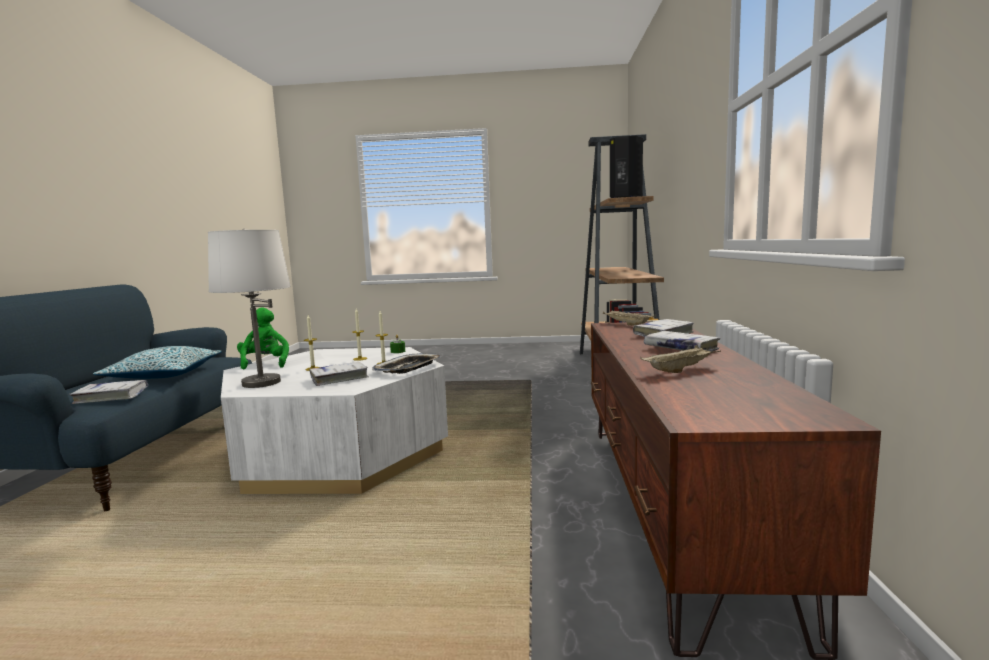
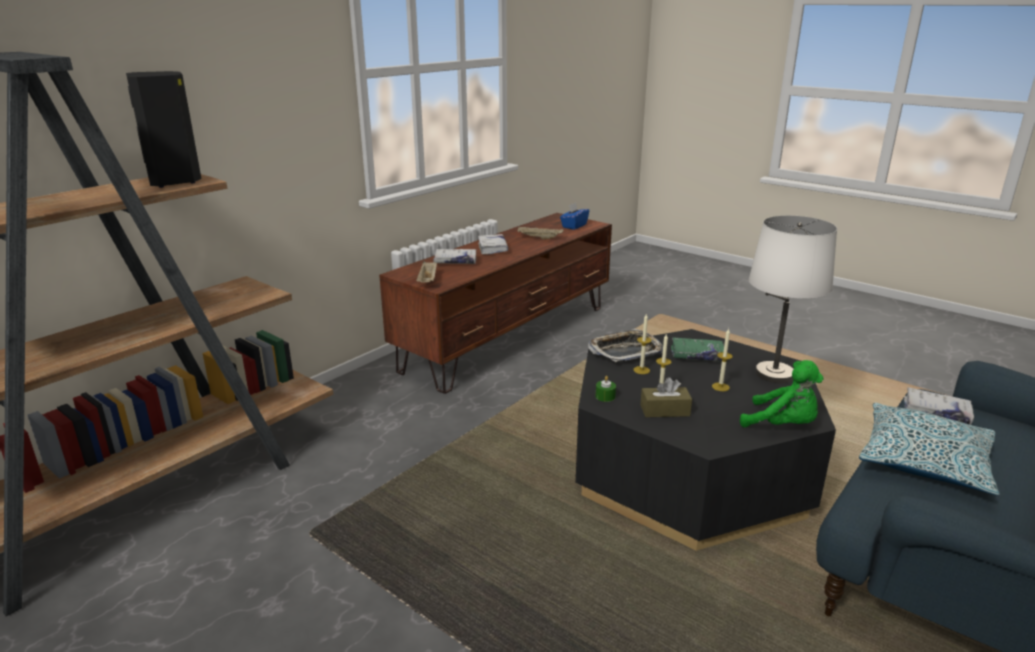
camera: 145 degrees left, 15 degrees up
(265, 364) = (782, 425): green plush toy -> green plush toy turned 75 degrees counterclockwise
(339, 378) = (697, 355): white book -> green book
(339, 452) = (688, 470): white coffee table -> black coffee table
(352, 354) = (665, 410): none -> brown tissue box
(713, 403) = (574, 226): none -> blue tissue box

